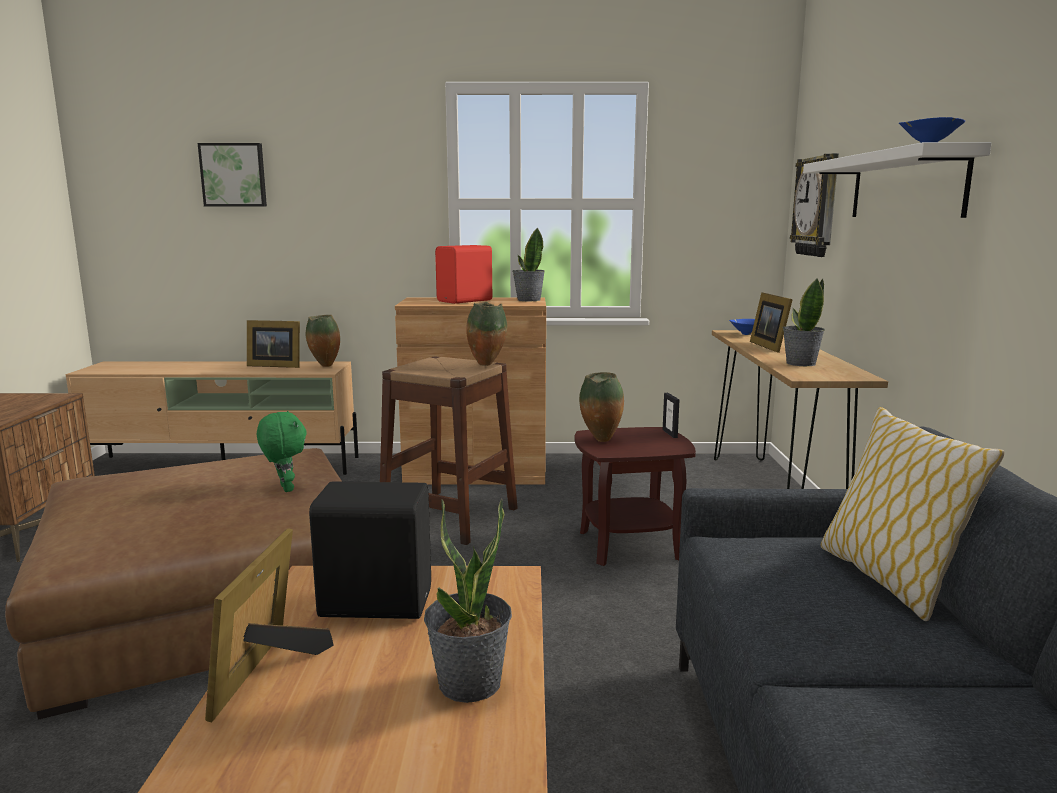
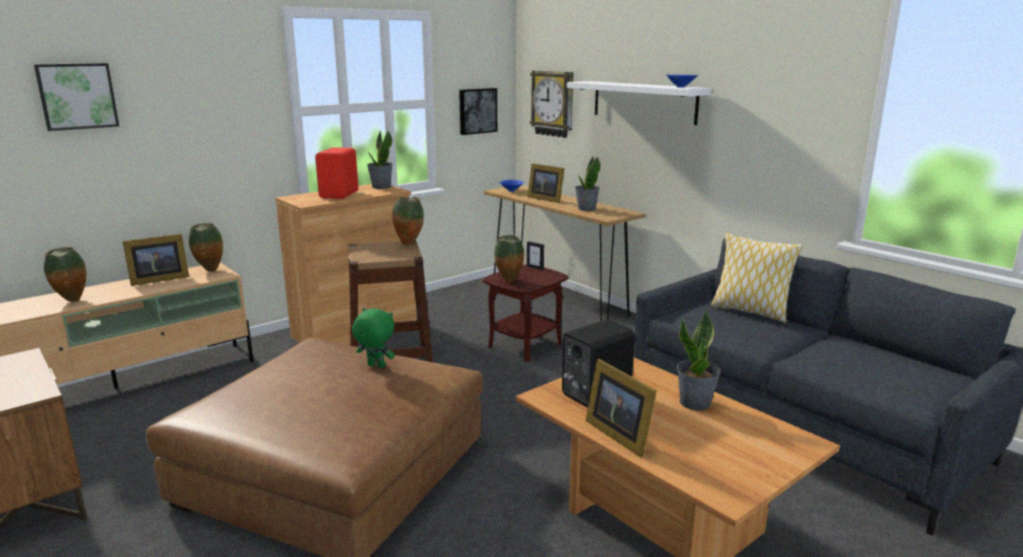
camera: 40 degrees left, 5 degrees up
(188, 368) = (72, 301): none -> vase
(716, 219) = (477, 111): none -> picture

